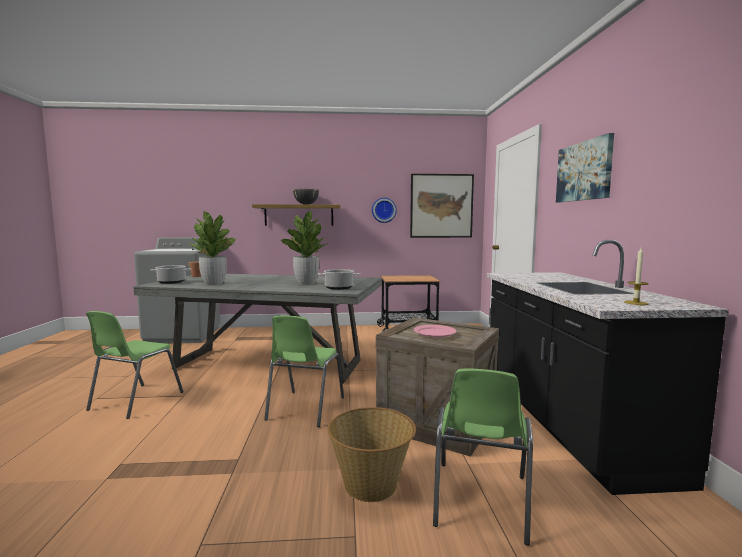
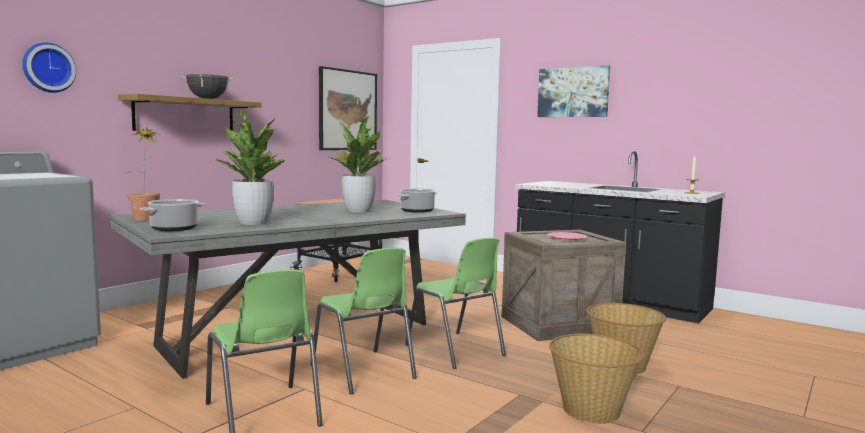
camera: 50 degrees left, 0 degrees up
(230, 502) = (592, 410): none -> basket
(383, 210) = (291, 112): wall clock -> wall clock (48, 68)
(479, 501) = (674, 348): green chair -> green chair (363, 372)

